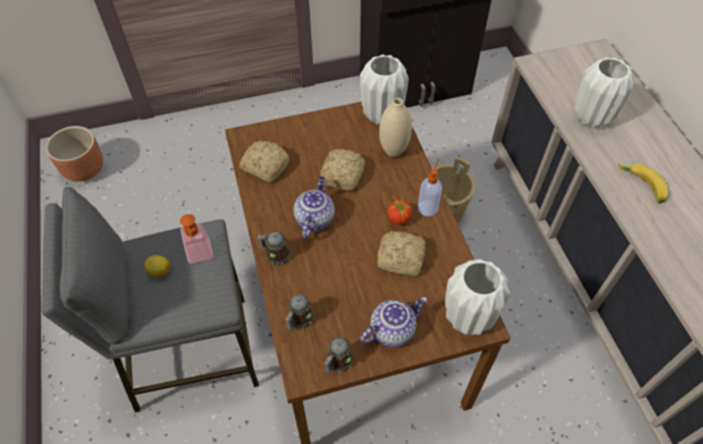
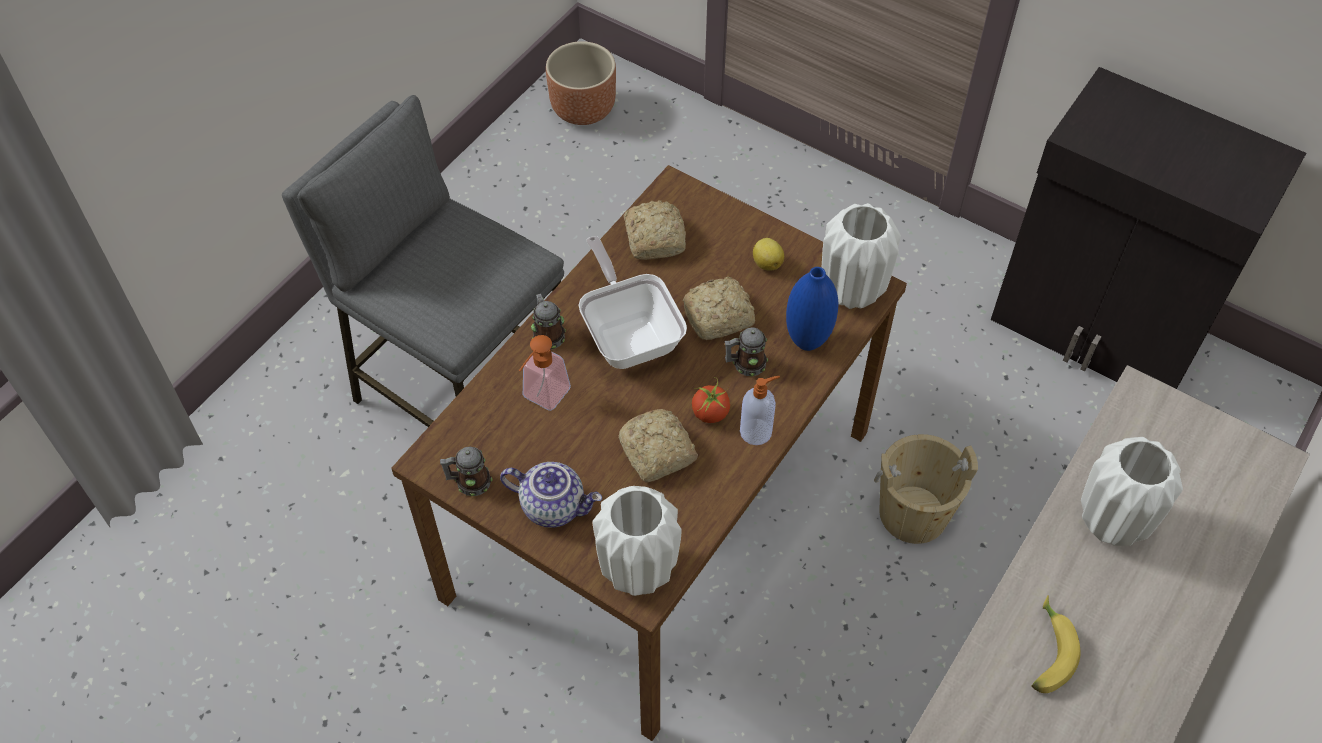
camera: 50 degrees right, 0 degrees up
(159, 271) = (444, 256): lemon -> lemon (767, 263)
(200, 256) = (493, 275): soap dispenser -> soap dispenser (542, 398)
(299, 320) = (488, 413): mug -> mug (745, 364)
(314, 218) = (629, 334): teapot -> frying pan
(393, 151) = (807, 341): beige vase -> blue vase

